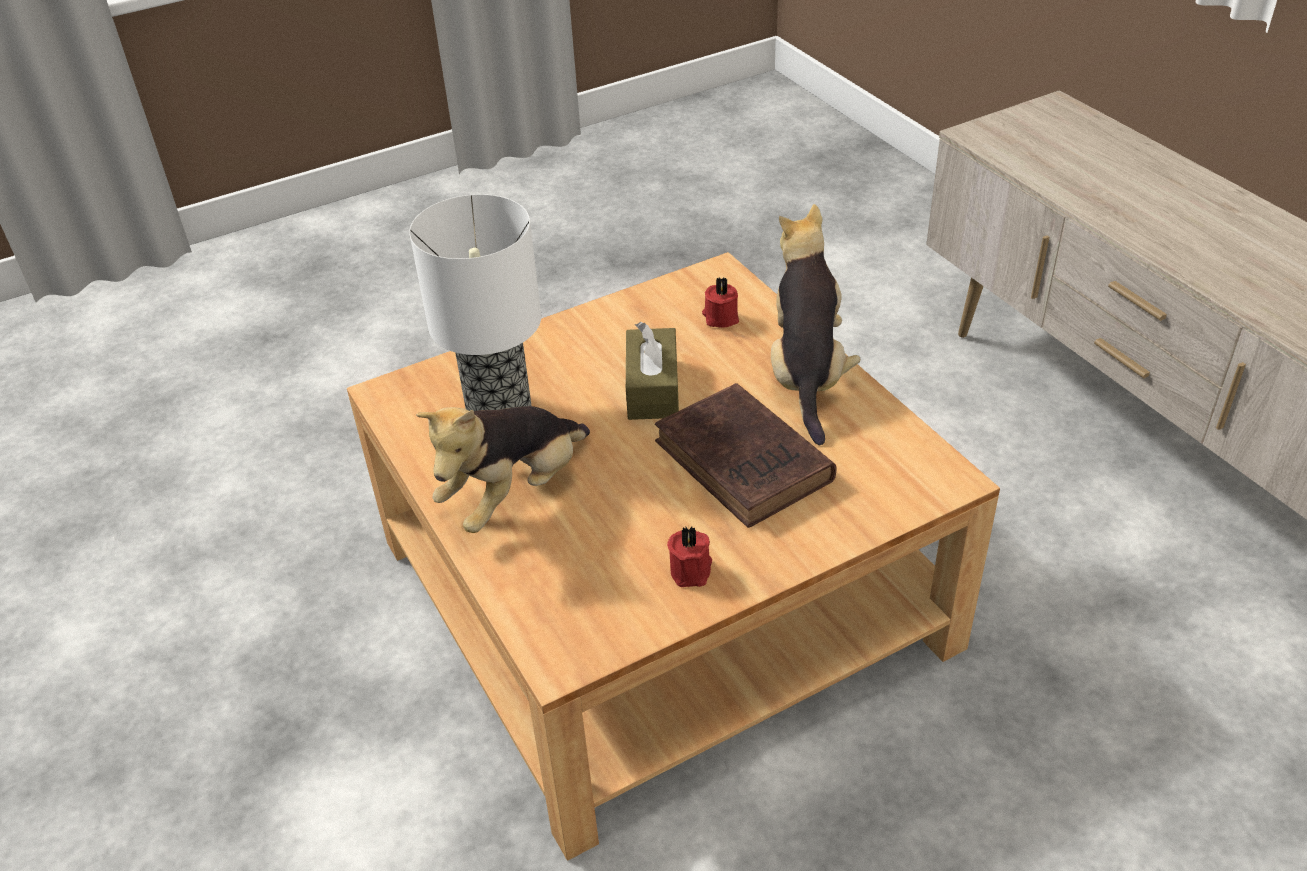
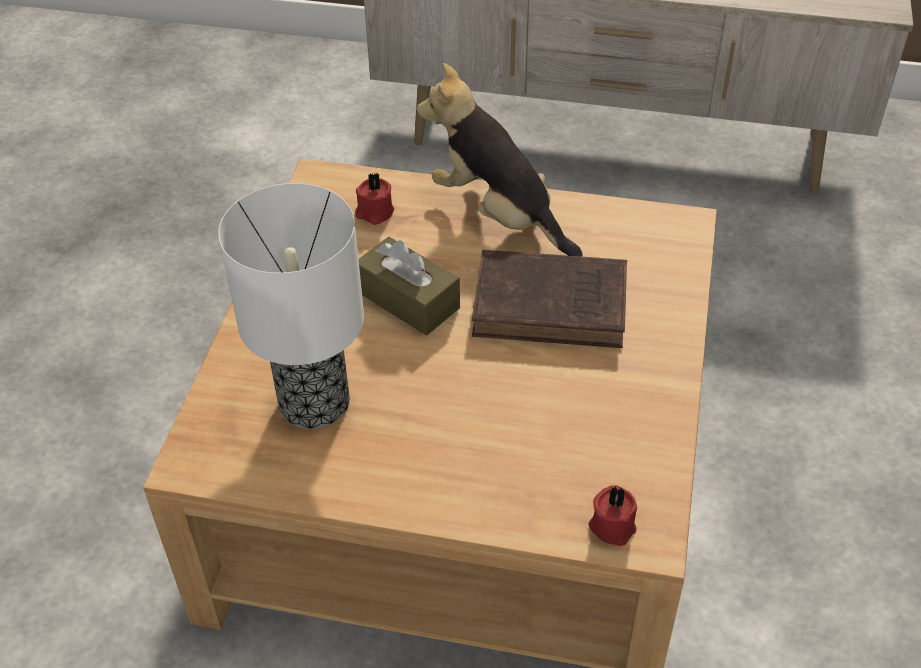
camera: 50 degrees left, 5 degrees up
(514, 494) = (431, 454): plush toy -> none
(692, 570) = (632, 405): red candle -> red candle (612, 525)

